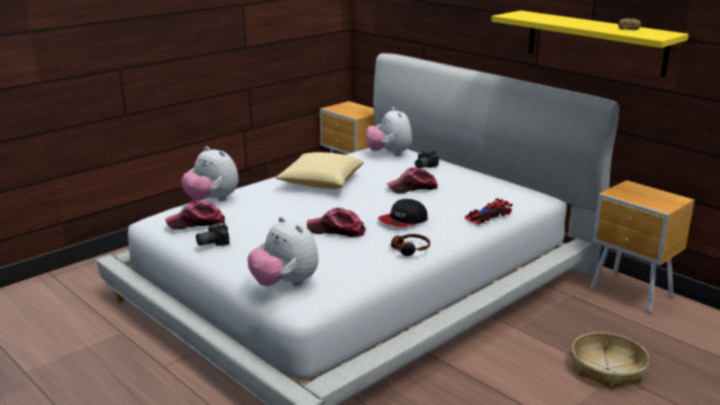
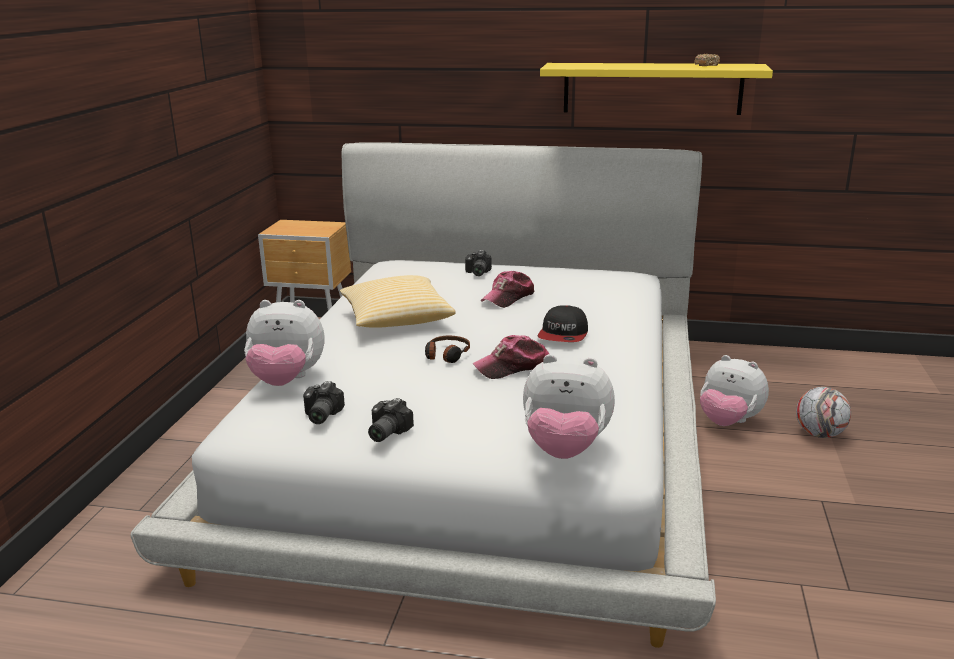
camera: 35 degrees left, 0 degrees up
(196, 223) = (320, 415): cap -> camera
(389, 154) = (414, 269): plush toy -> plush toy (728, 422)
(409, 249) = (623, 362): headphones -> headphones (446, 355)
(488, 215) = (631, 305): toy car -> none
(608, 369) = (819, 434): basket -> football
(632, 294) = (737, 357): brown nightstand -> none

